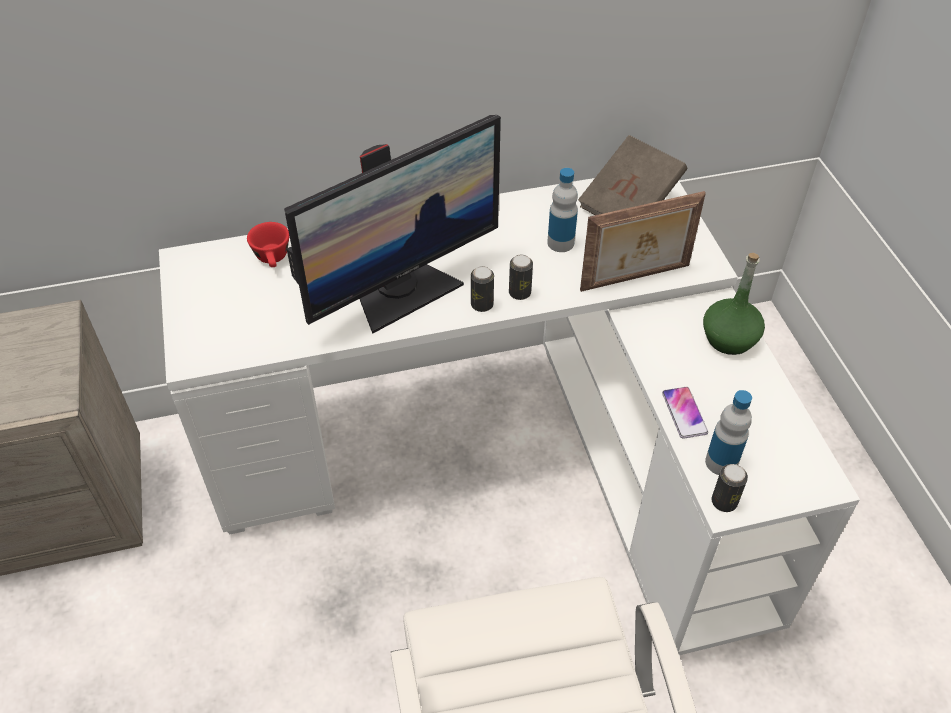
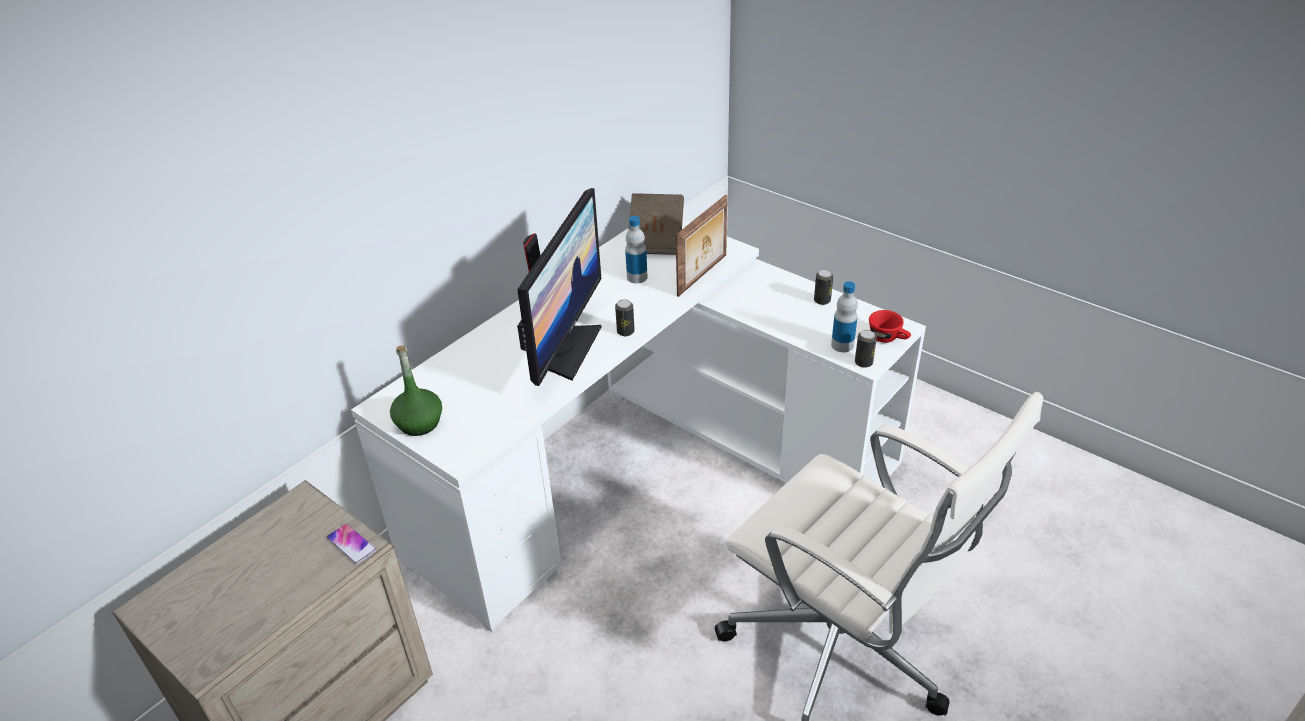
camera: 35 degrees left, 10 degrees down
(273, 259) = (450, 374): red cup -> red cup (888, 338)
(519, 293) = (642, 314): can -> can (822, 300)
(684, 413) = (798, 332): phone -> phone (351, 544)
(729, 338) = (782, 284): green bottle -> green bottle (419, 423)

